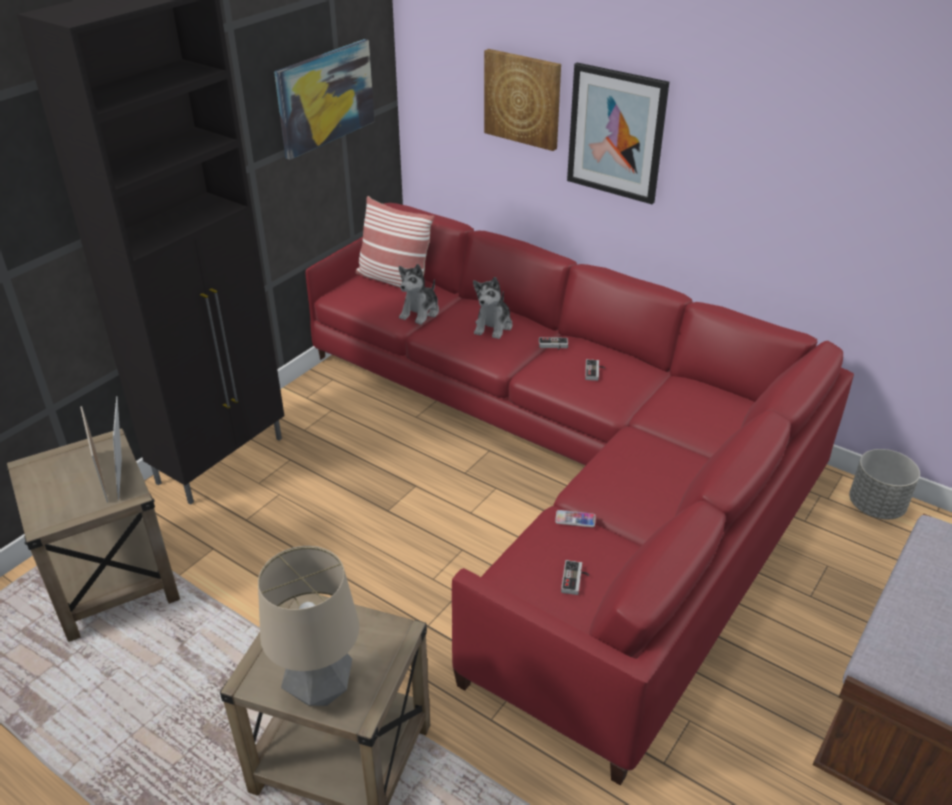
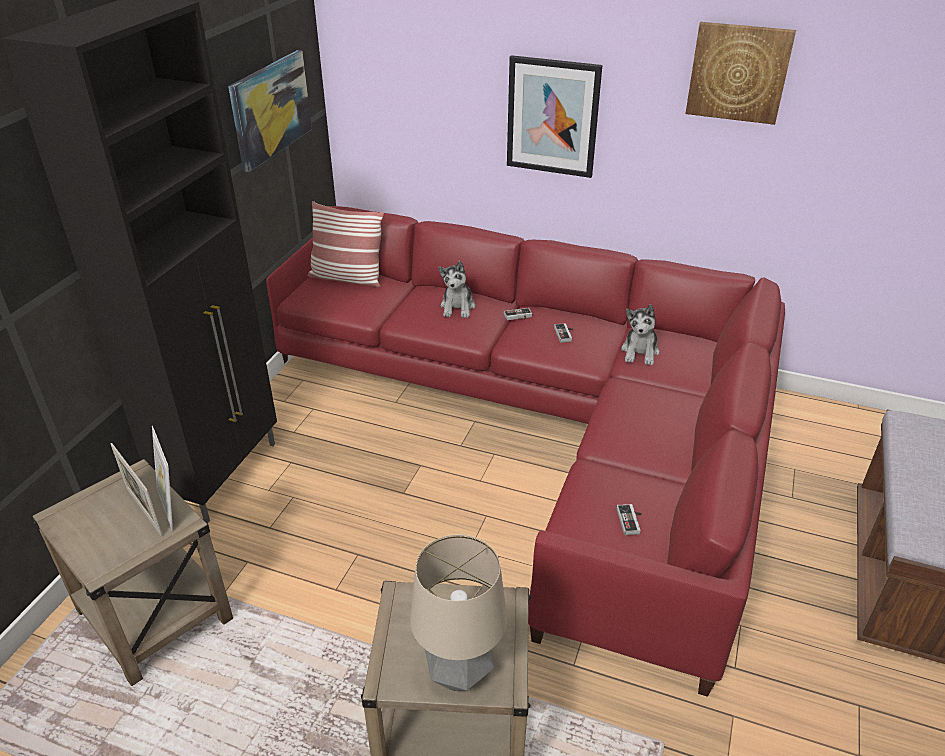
camera: 15 degrees left, 0 degrees up
(420, 312) = (384, 304): plush toy -> plush toy (640, 352)
(523, 99) = (457, 94): picture -> picture (738, 72)
(575, 519) = (606, 467): phone -> none
(876, 506) = (811, 412): grey planter -> none

